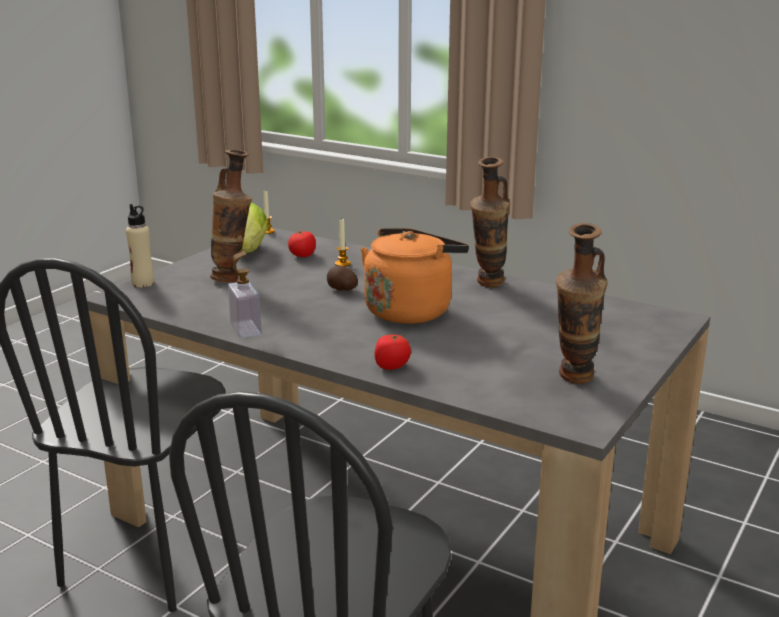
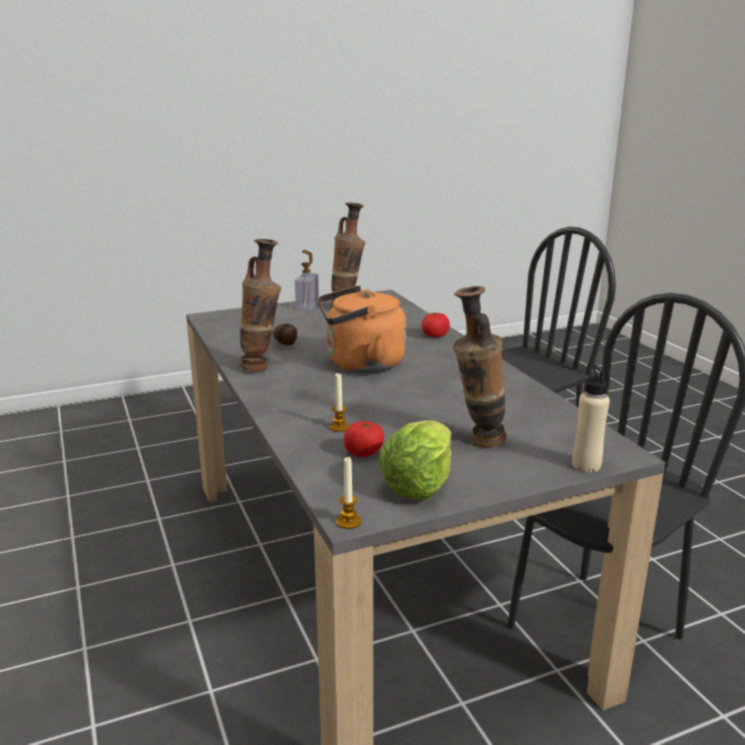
camera: 145 degrees left, 0 degrees up
(245, 329) = (510, 383): soap dispenser -> soap dispenser (307, 306)
(341, 290) = (386, 396): potato -> potato (286, 344)

